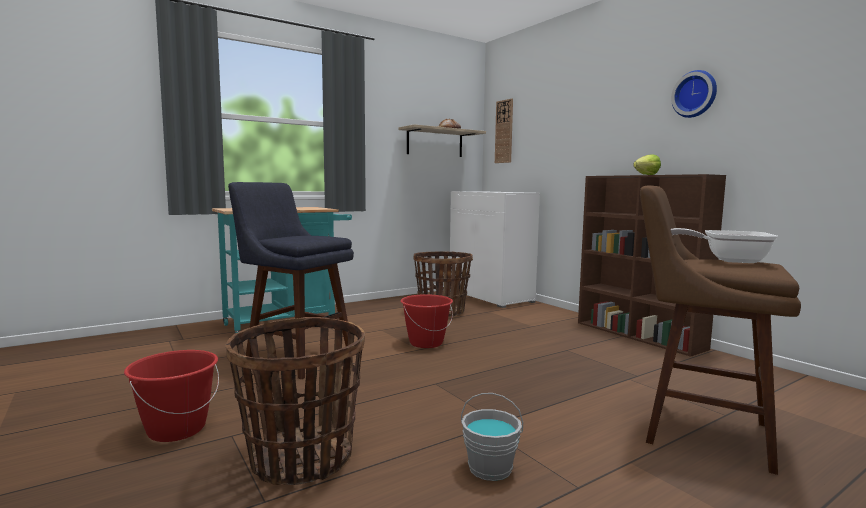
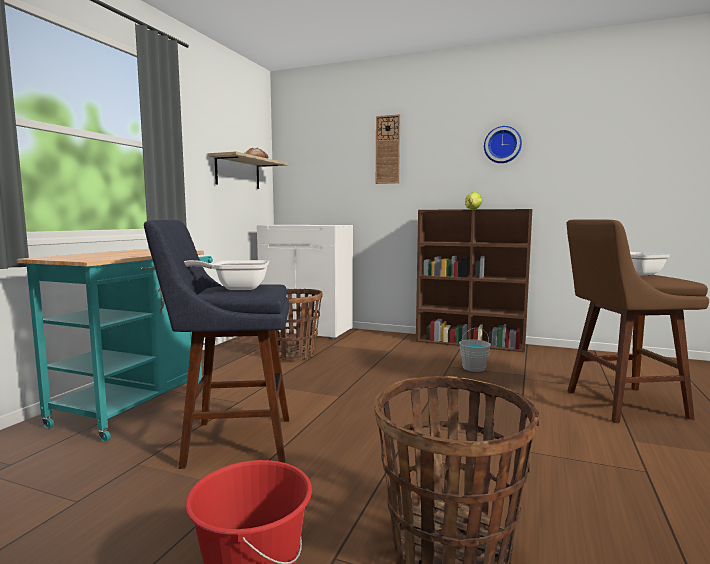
camera: 35 degrees left, 0 degrees up
(294, 236) = (236, 288): none -> frying pan
(426, 343) = (334, 388): red bucket -> none
(490, 468) = (582, 481): grey bucket -> grey bucket (474, 368)
(504, 131) = (302, 164): wall clock -> wall clock (388, 149)

